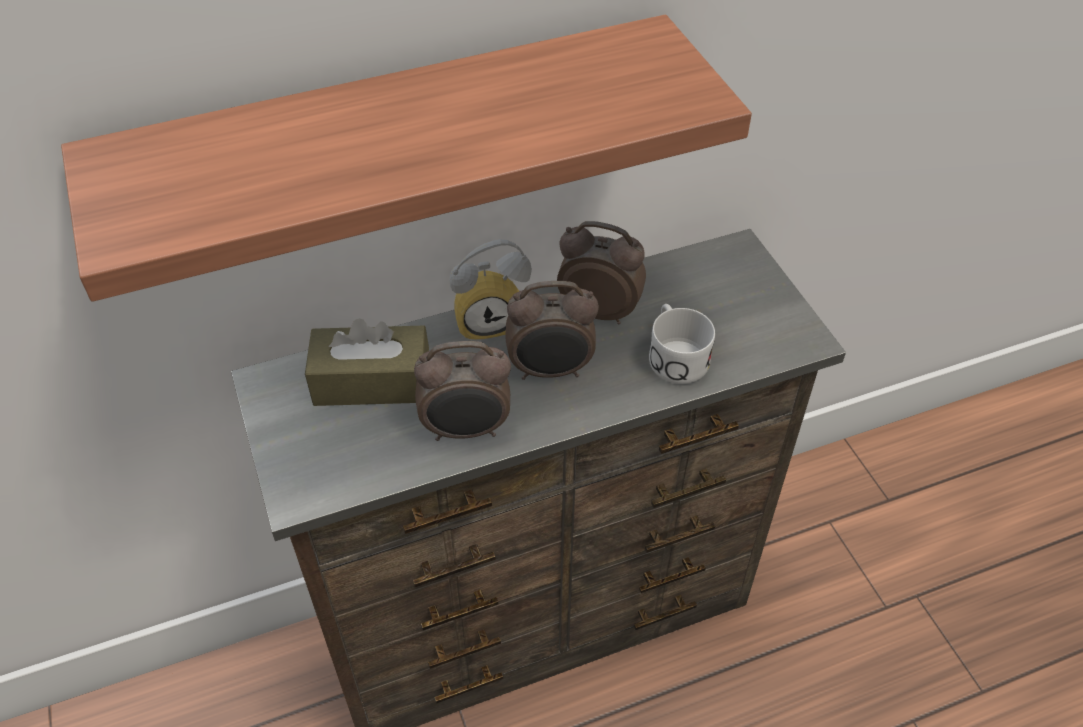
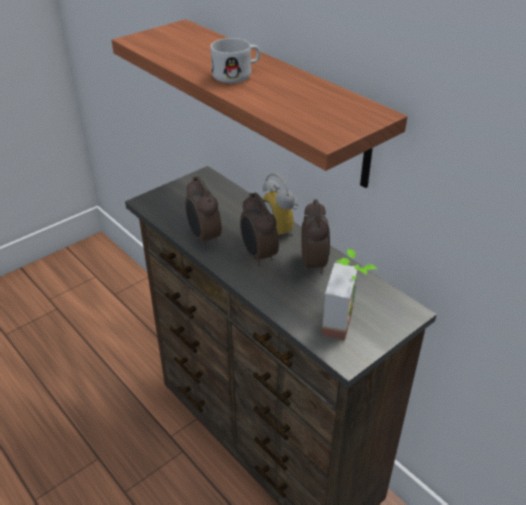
camera: 70 degrees right, 10 degrees down
(372, 381) = (220, 203): brown tissue box -> none
(674, 355) = (297, 300): white mug -> white mug (237, 74)
(740, 317) = (347, 323): none -> potted plant

